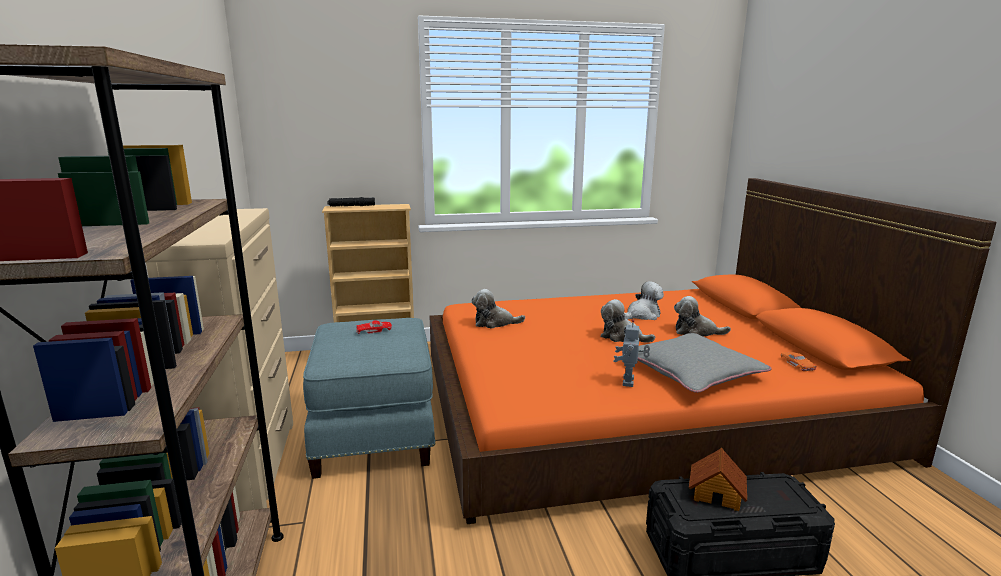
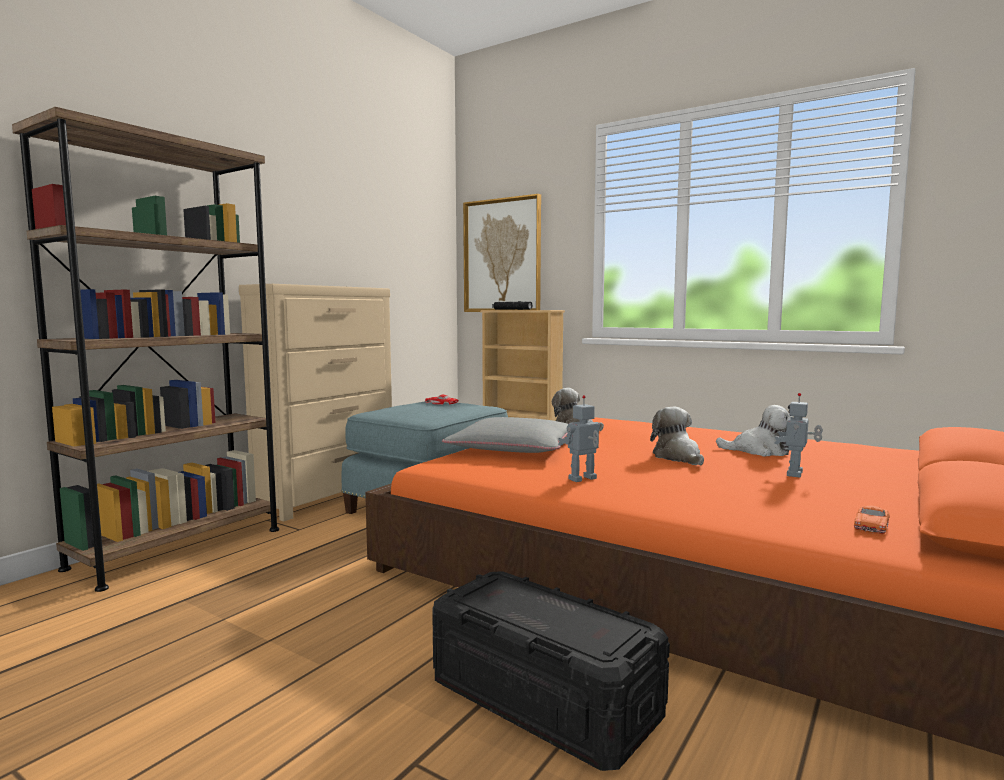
camera: 45 degrees right, 10 degrees down
(311, 143) = (502, 256): none -> picture
(693, 371) = (682, 492): grey pillow -> grey pillow (513, 447)
(696, 332) = (796, 474): plush toy -> toy robot
(717, 493) = (529, 599): toy house -> none

